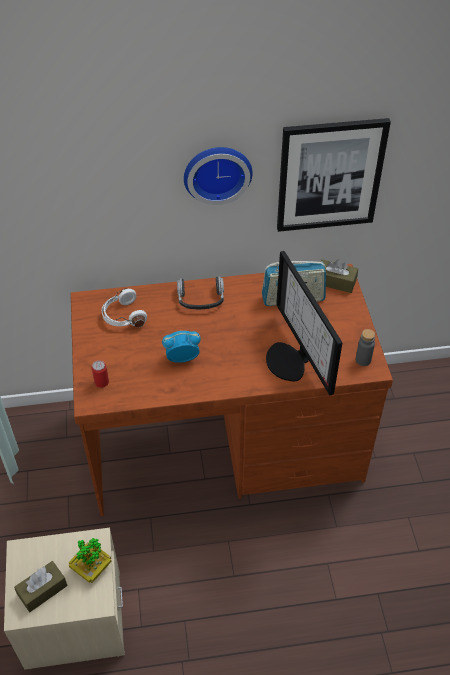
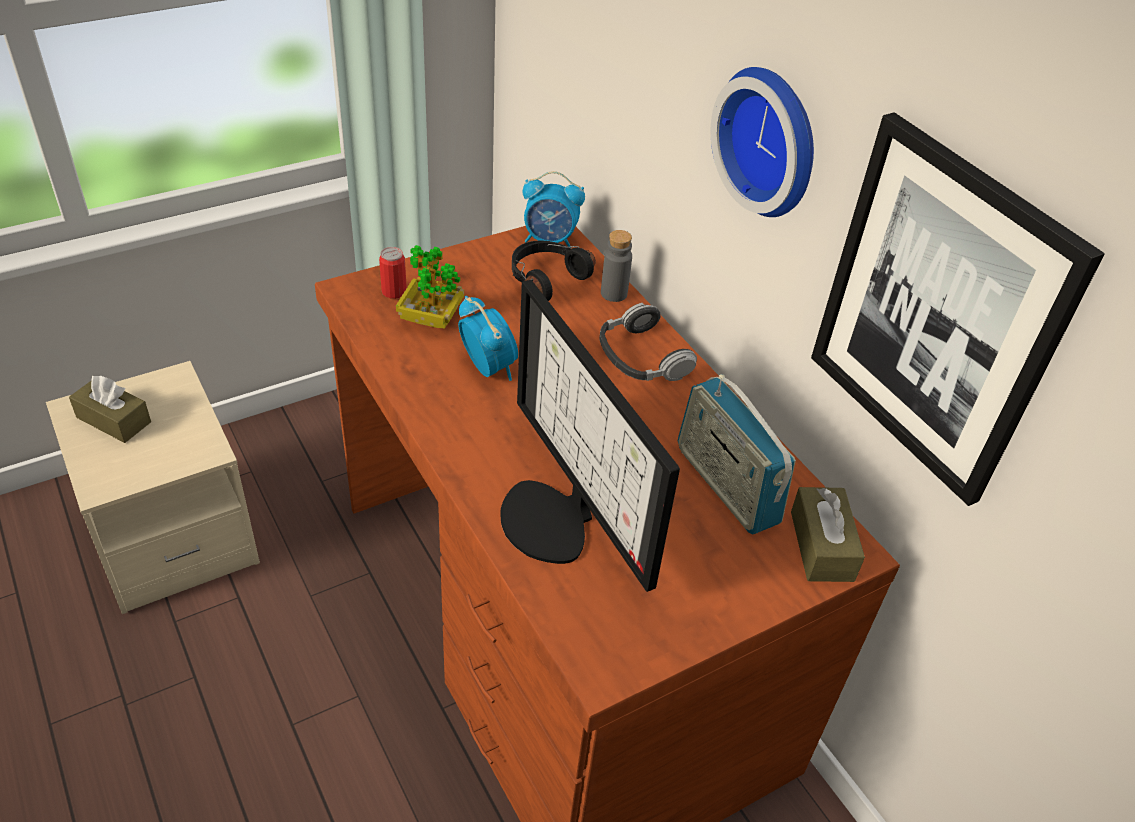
camera: 65 degrees right, 5 degrees down
(91, 305) = (550, 240): none -> alarm clock
(91, 568) = (159, 460): potted plant -> potted plant (431, 318)
(123, 316) = (545, 279): white headphones -> black headphones
(291, 361) = (555, 519): monitor -> monitor turned 75 degrees counterclockwise
(363, 360) = (619, 644): grey bottle -> grey bottle (614, 293)

